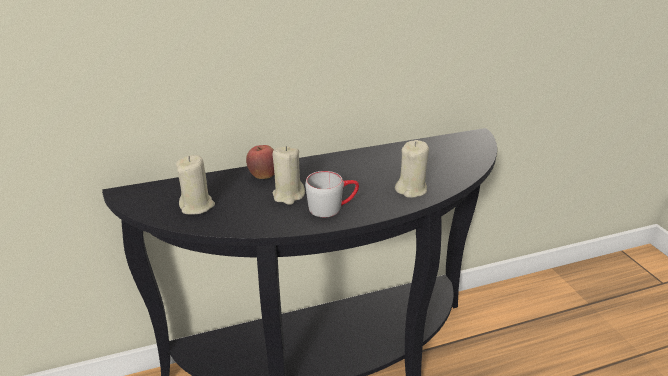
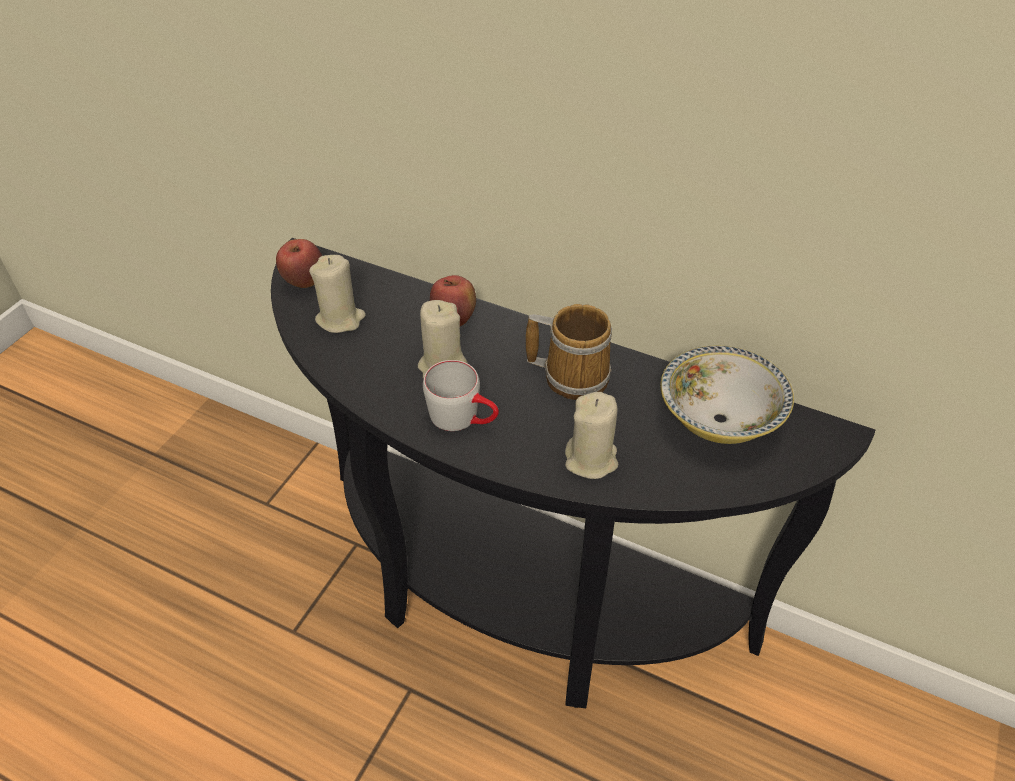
camera: 45 degrees right, 15 degrees up
(146, 202) = (304, 282): none -> apple
(353, 167) = (572, 374): none -> mug
(433, 151) = (719, 418): none -> bowl

